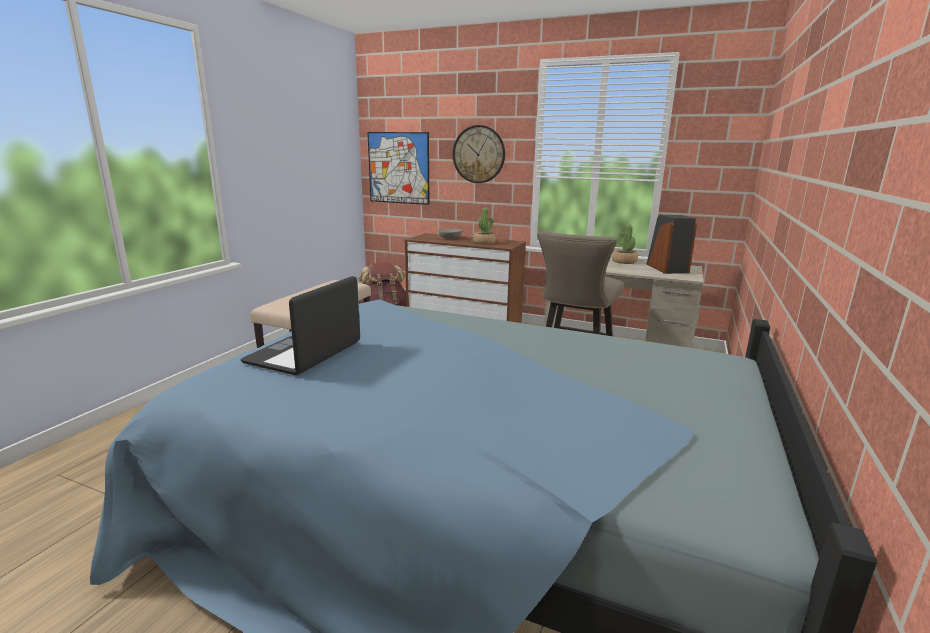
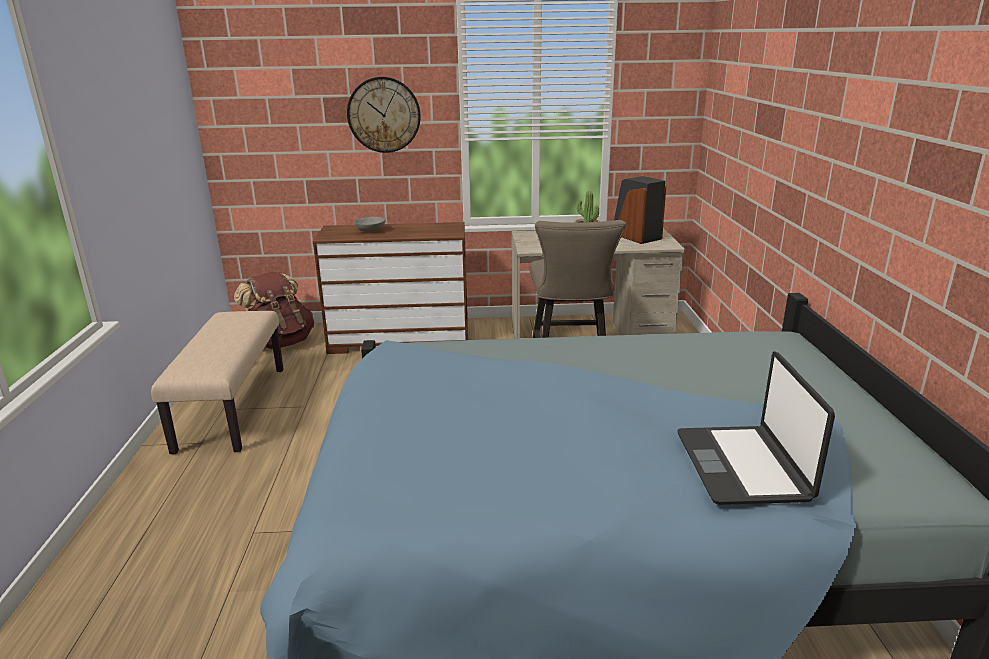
camera: 25 degrees left, 5 degrees up
(305, 353) = (410, 438): laptop -> laptop (743, 466)
(398, 168) = (264, 138): picture -> none
(484, 243) = (421, 232): potted plant -> none

